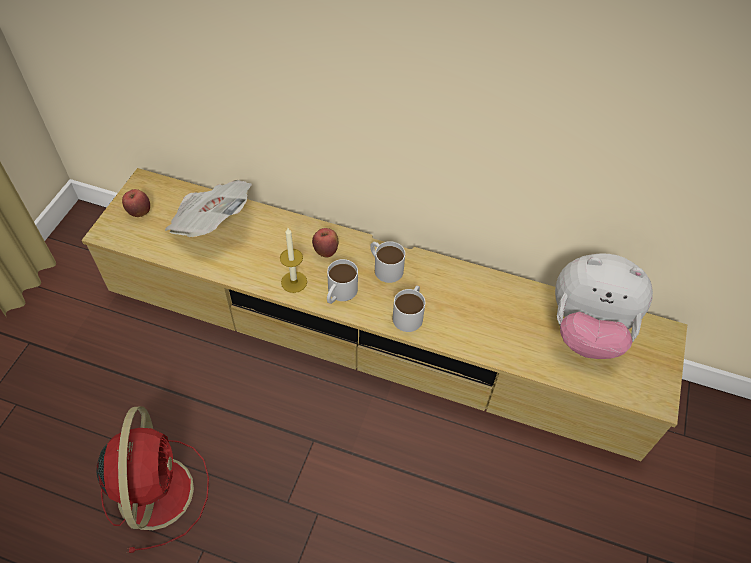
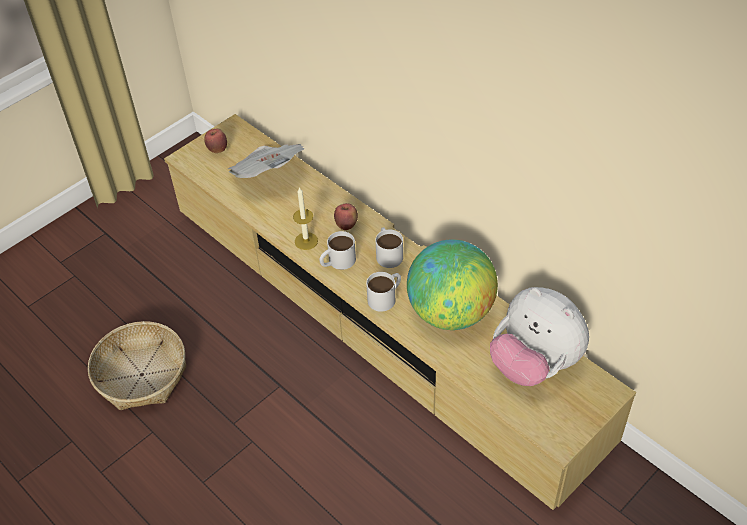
camera: 30 degrees right, 5 degrees down
(156, 489) = (141, 374): red fan -> basket
(481, 307) = (451, 312): none -> globe

